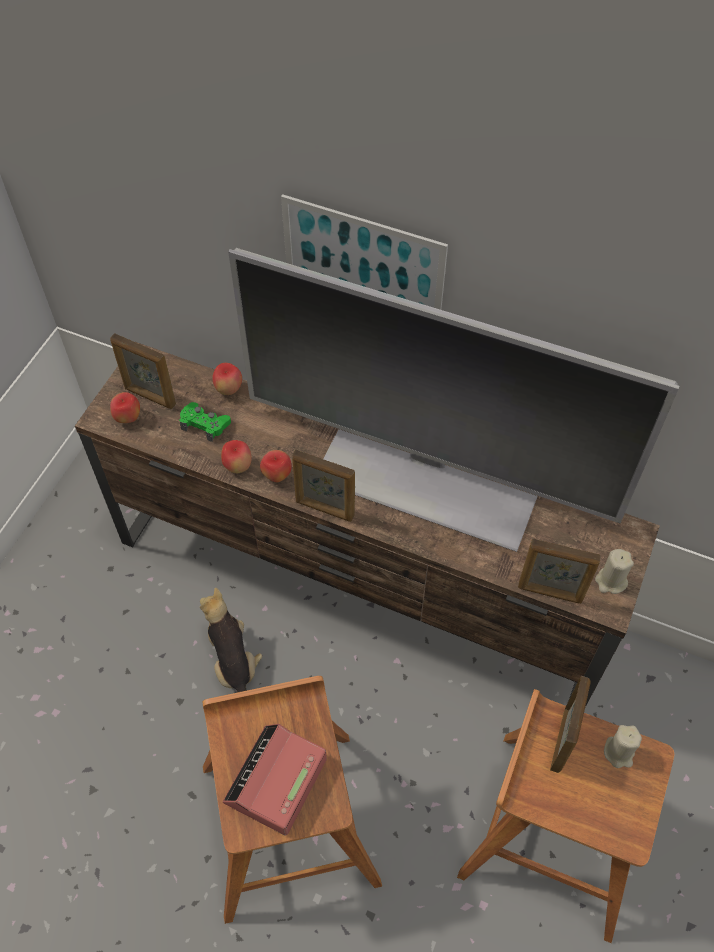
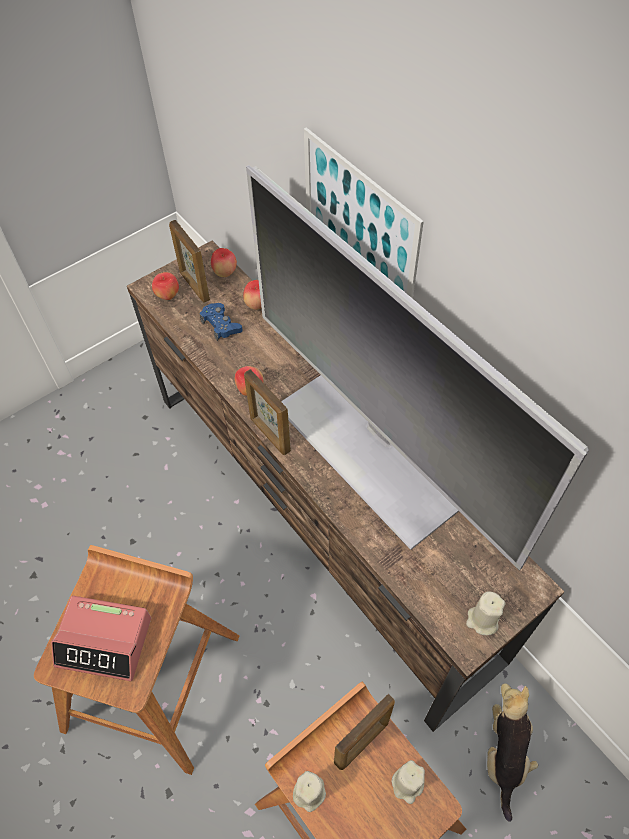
camera: 30 degrees right, 0 degrees up
(205, 424) = (221, 325): green game controller -> blue game controller
(234, 663) = (188, 533): plush toy -> plush toy (504, 753)
(238, 466) = (224, 369): apple -> apple (225, 273)
(276, 781) = (105, 641): alarm clock -> alarm clock turned 135 degrees counterclockwise
(544, 804) = (309, 792): none -> beige candle
(550, 593) = (418, 602): picture frame -> none

